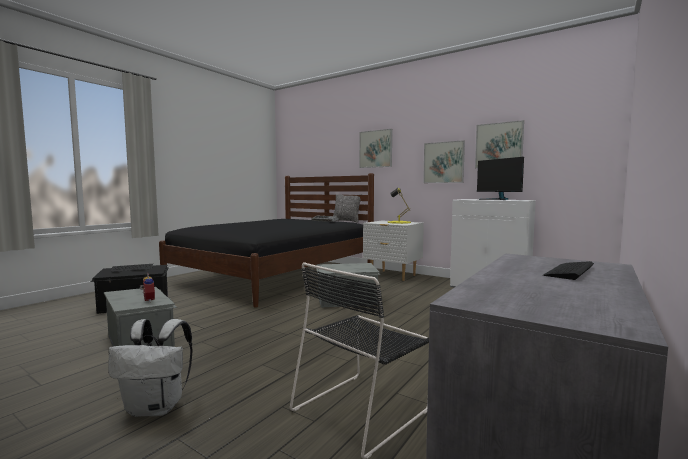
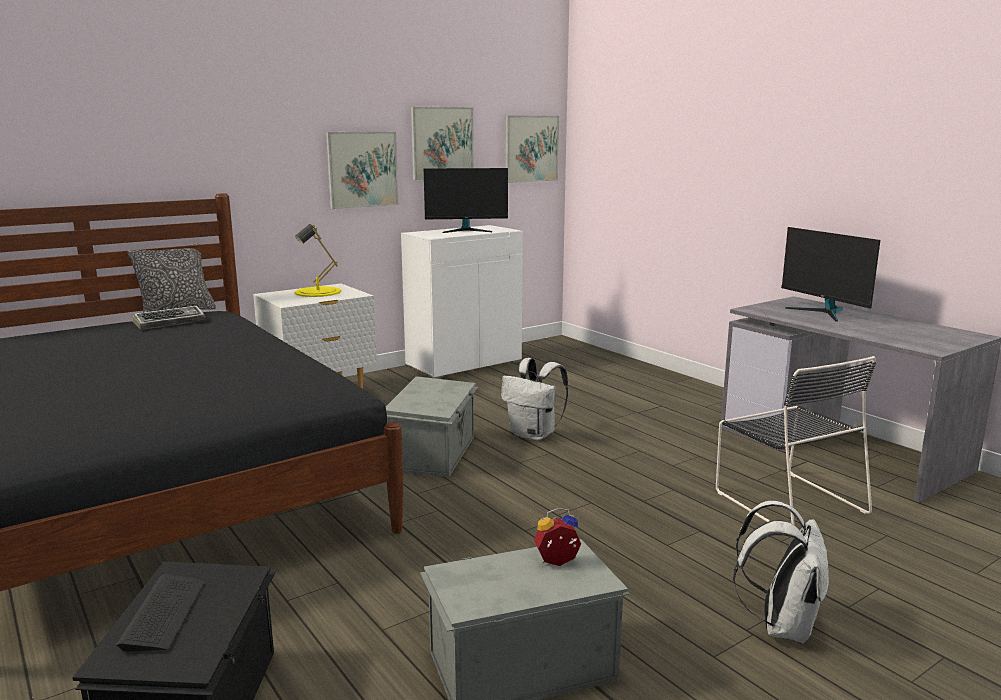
camera: 70 degrees left, 10 degrees up
(375, 149) = (215, 136): picture -> picture (531, 149)
(397, 316) = (534, 435): none -> white backpack
(569, 271) = (824, 312): keyboard -> monitor

